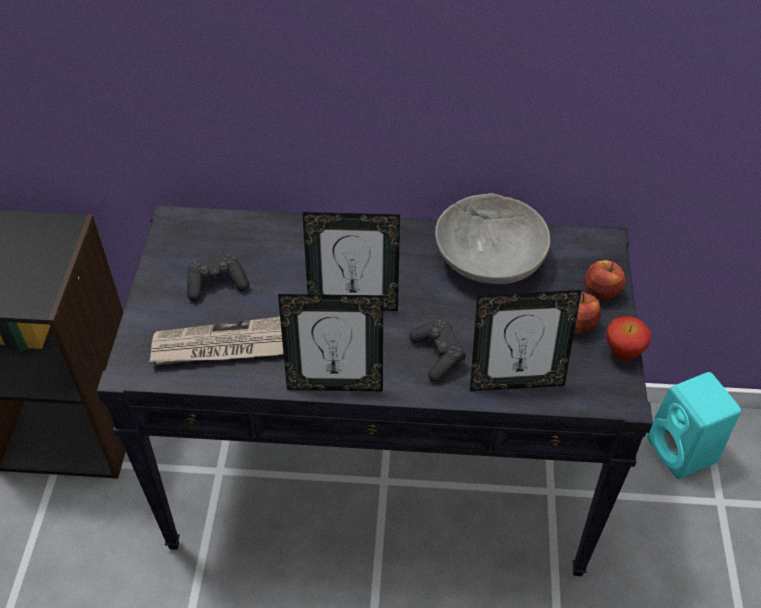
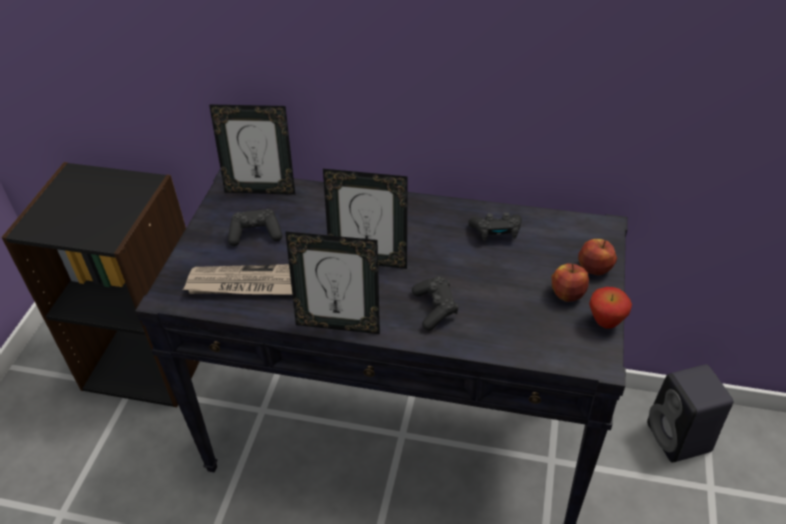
camera: 10 degrees right, 5 degrees down
(488, 259) = (496, 233): grey bowl -> black game controller
(515, 382) = (501, 337): picture frame -> picture frame (261, 189)
(683, 452) = (680, 439): turquoise speaker -> black speaker

